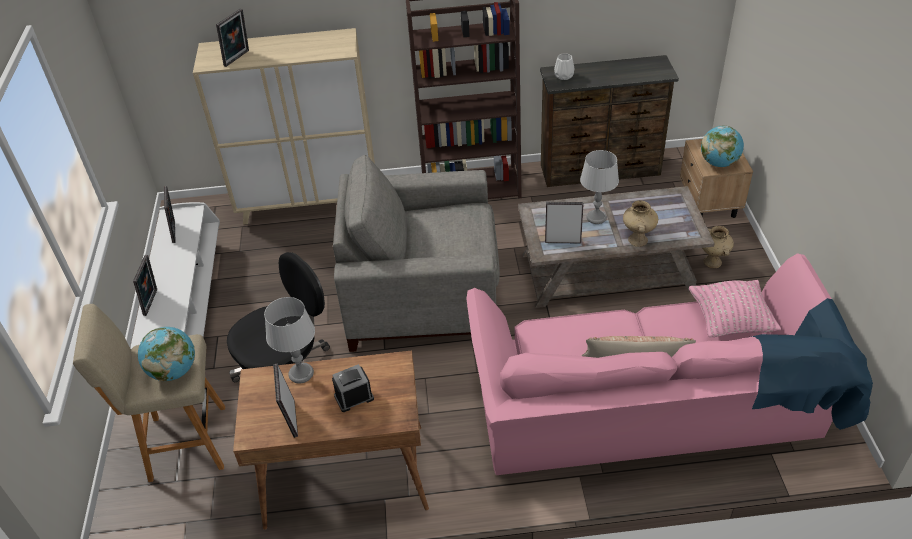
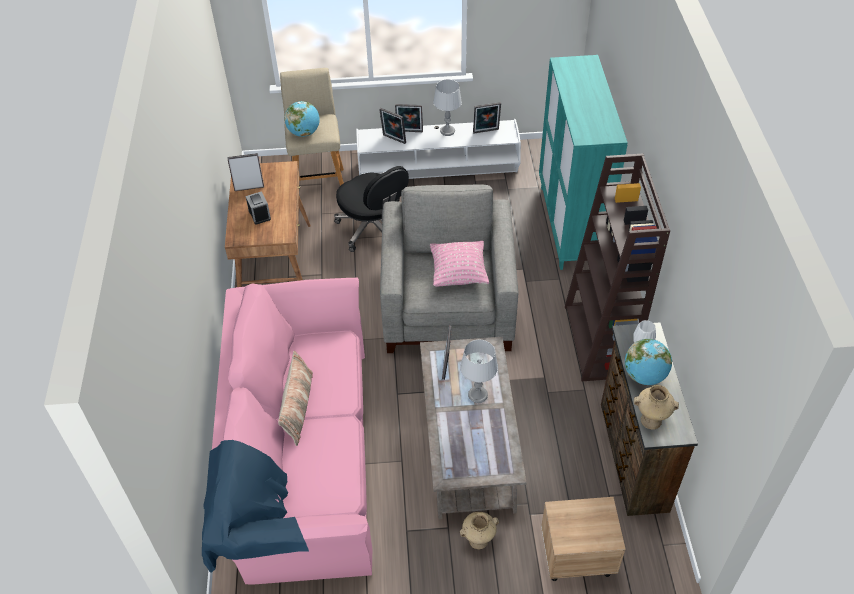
camera: 90 degrees right, 5 degrees up
(238, 58) = (571, 78): picture frame -> picture frame (393, 140)
(301, 373) = (286, 188): grey table lamp -> grey table lamp (447, 131)
(309, 203) = (569, 225): beige cabinet -> turquoise cabinet
(637, 239) = (443, 424): beige vase -> beige vase (651, 420)
(718, 163) = (569, 522): globe -> globe (644, 376)
(730, 321) = (331, 485): pink pillow -> pink pillow (458, 274)

